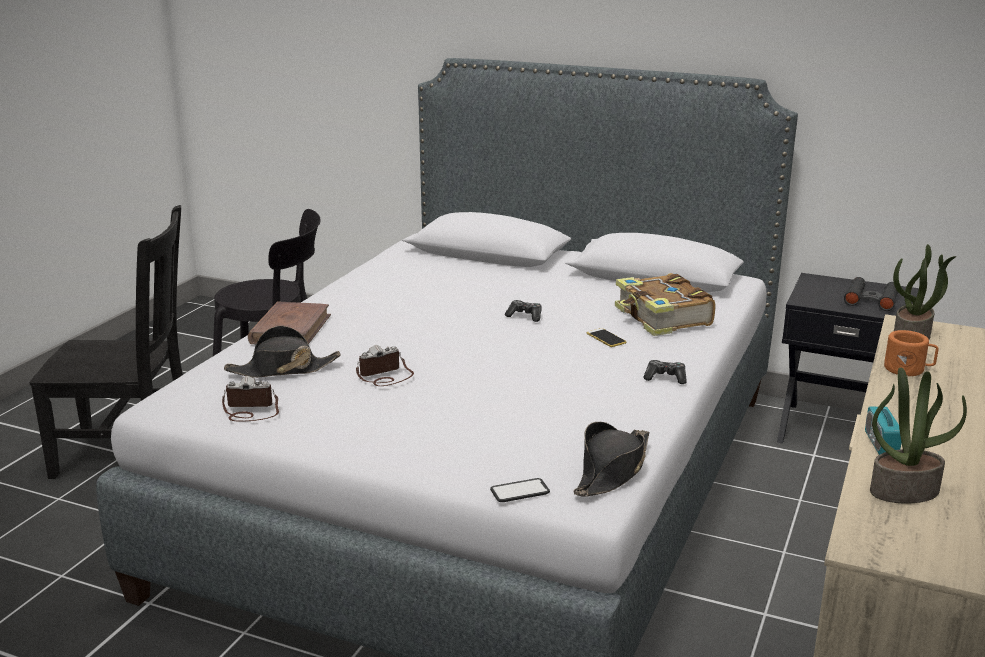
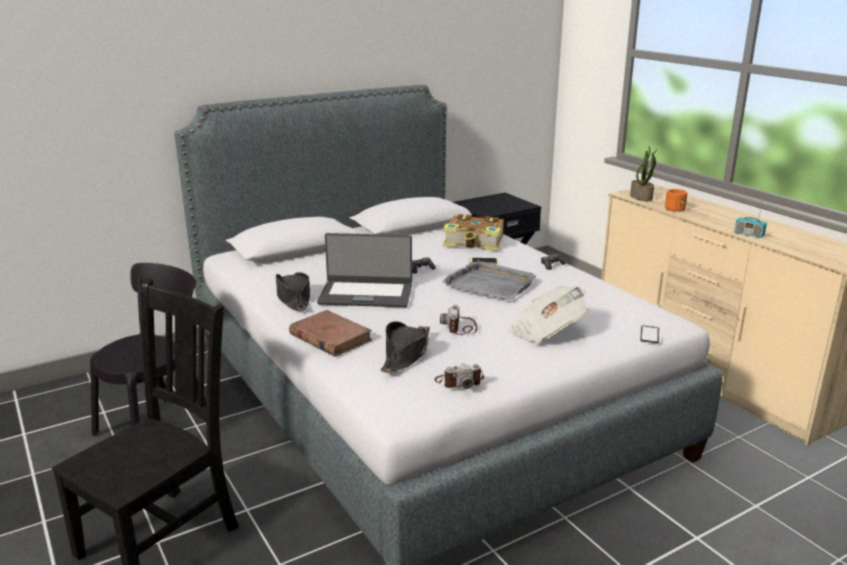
camera: 55 degrees left, 0 degrees up
(250, 411) = (459, 382): camera -> camera turned 135 degrees counterclockwise
(413, 312) = (366, 294): none -> laptop
(440, 424) = (545, 331): none -> newspaper
(536, 359) = (490, 284): none -> grey tray
(612, 471) = (646, 308): black hat -> black hat (293, 298)
(871, 300) = (505, 203): black binoculars -> none
(904, 490) = (795, 244): potted plant -> none

